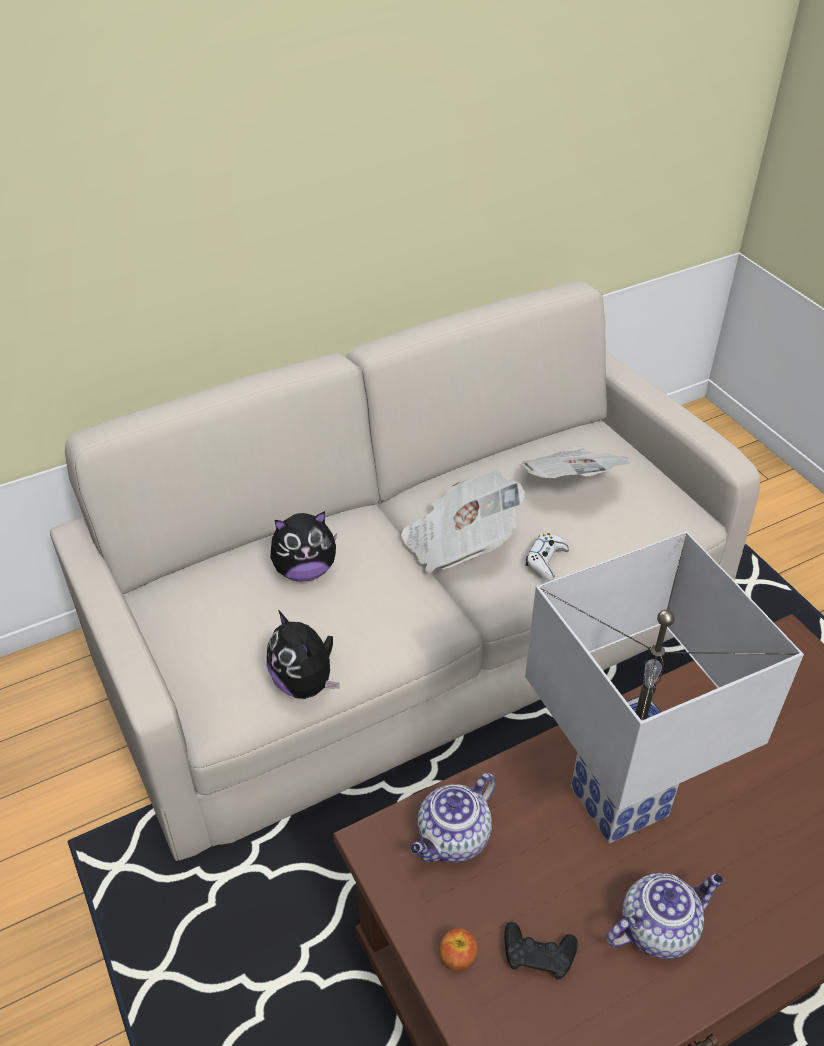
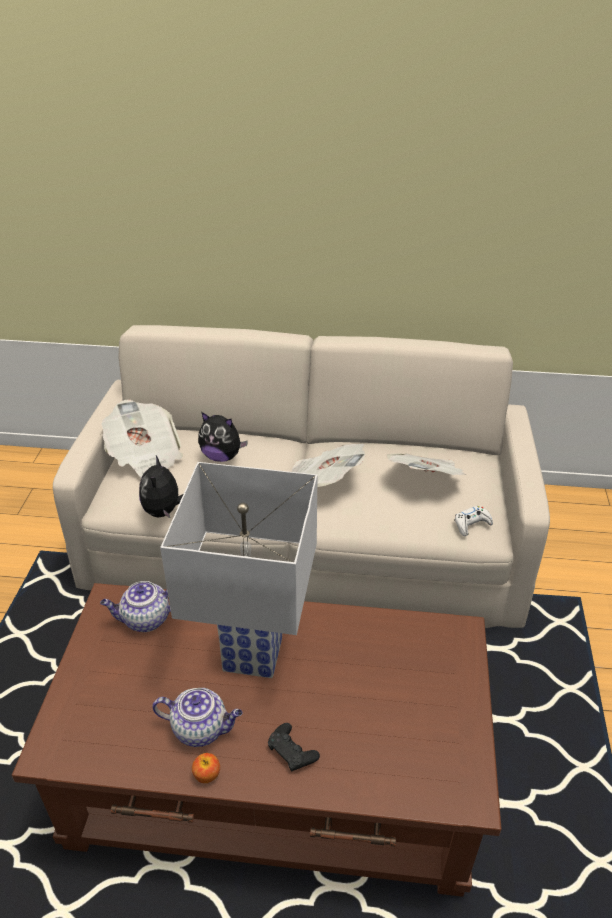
camera: 35 degrees right, 5 degrees down
(200, 622) = (145, 457): none -> newspaper
(457, 957) = (87, 674): apple -> apple (207, 775)
(538, 954) = (126, 699): black game controller -> black game controller (292, 751)
(546, 561) = (362, 514): white game controller -> white game controller (471, 524)

